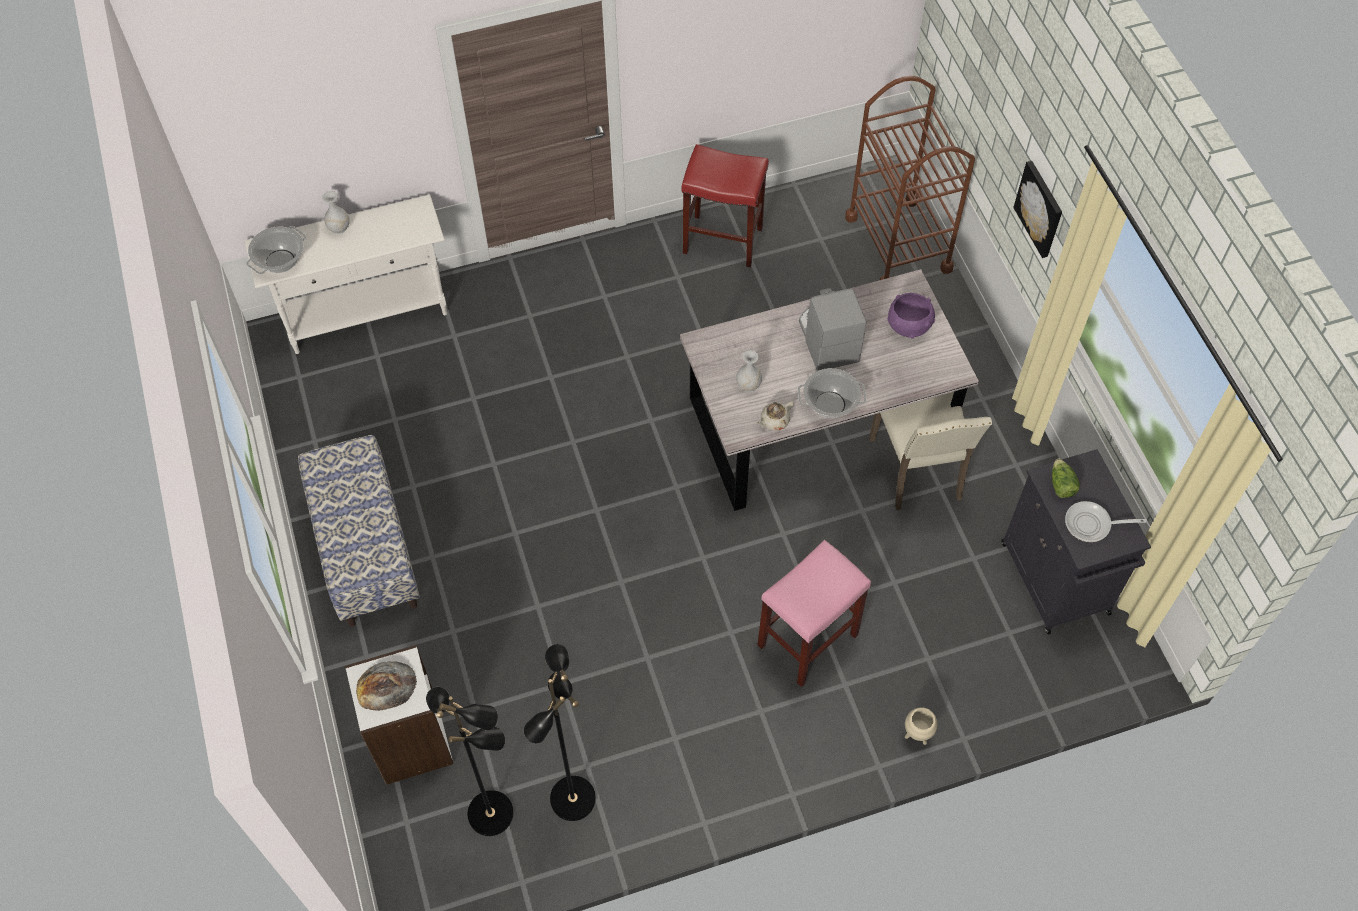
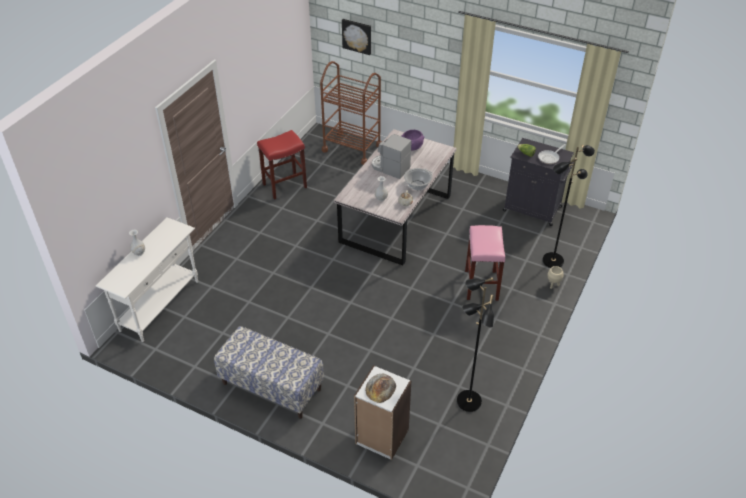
camera: 45 degrees left, 15 degrees down
(280, 261) = (125, 281): cooking pot -> none
(492, 812) = (445, 432): black floor lamp -> black floor lamp (552, 260)
(918, 470) = (449, 209): beige chair -> none
(1040, 208) = (431, 69): picture -> picture (357, 36)

